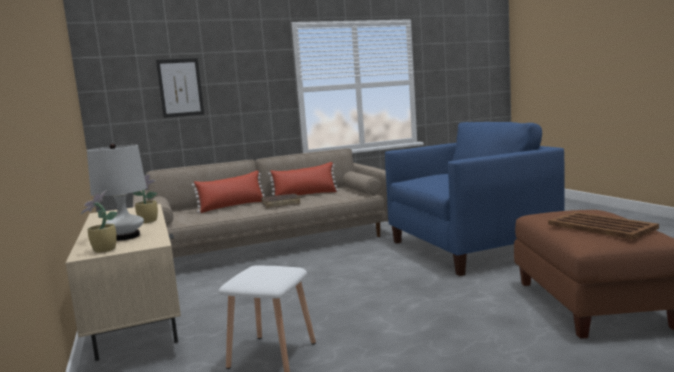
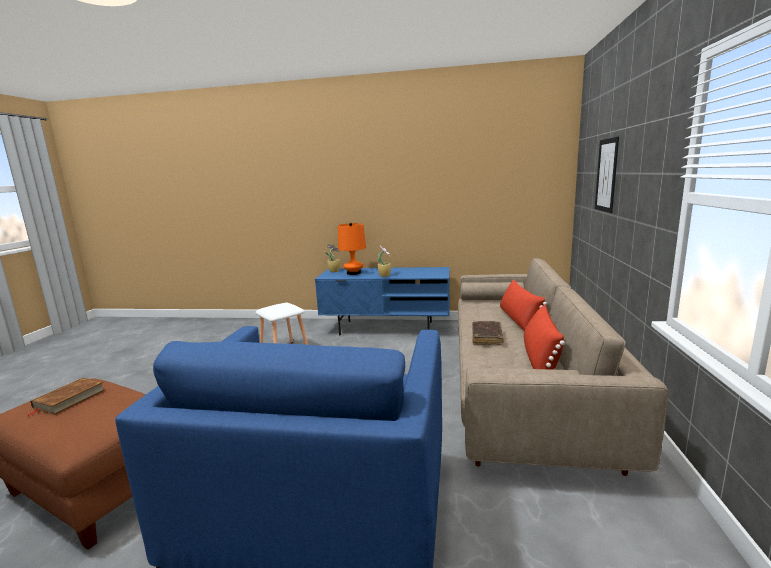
camera: 120 degrees right, 5 degrees up
(126, 237) = (353, 273): white table lamp -> orange table lamp
(136, 320) = (387, 328): beige tv stand -> blue tv stand
(602, 226) = (69, 399): brown tray -> brown book

